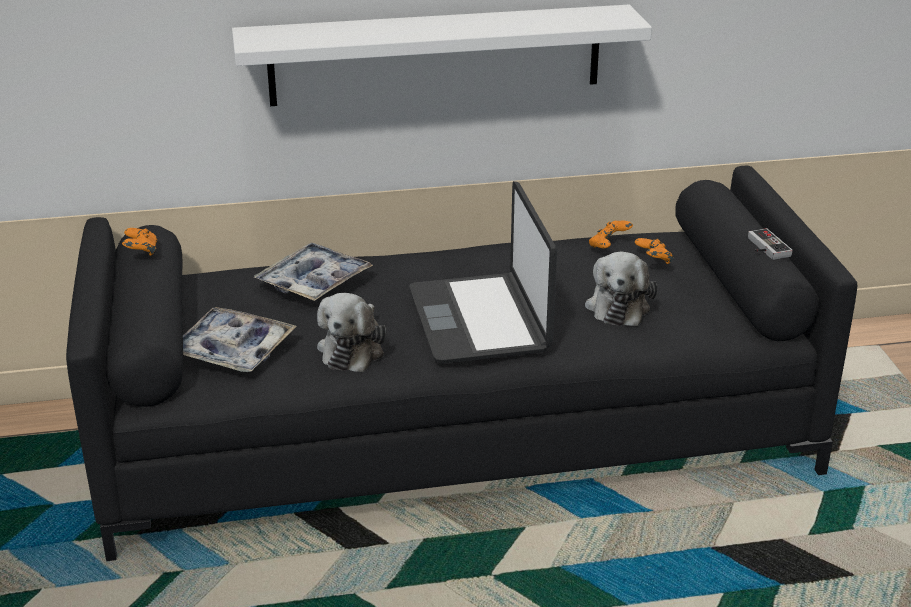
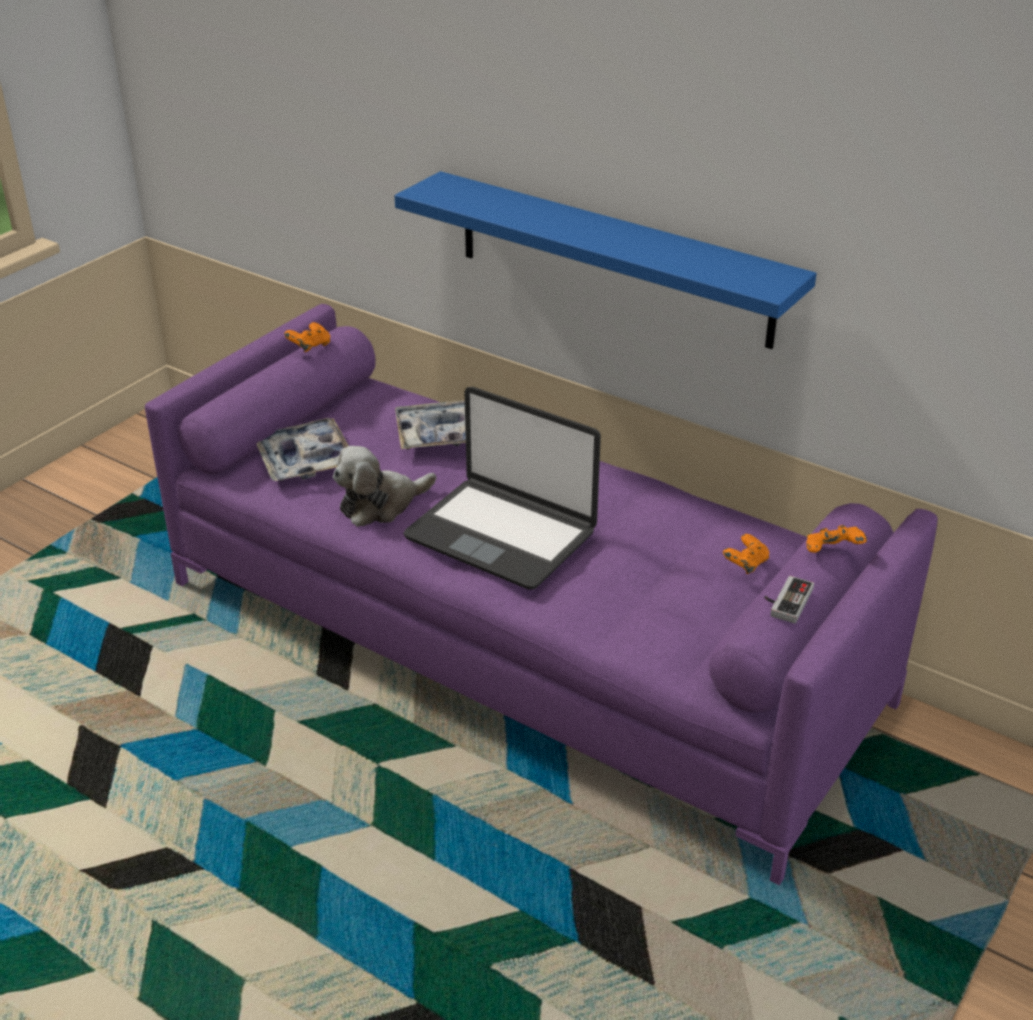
camera: 45 degrees right, 5 degrees up
(436, 55) = (612, 259): white shelf -> blue shelf
(456, 437) = (518, 641): black sofa -> purple sofa
(480, 320) = (502, 534): laptop -> laptop turned 90 degrees counterclockwise
(608, 246) = (730, 529): orange game controller -> orange game controller (832, 552)
(618, 306) = (641, 587): plush toy -> none

